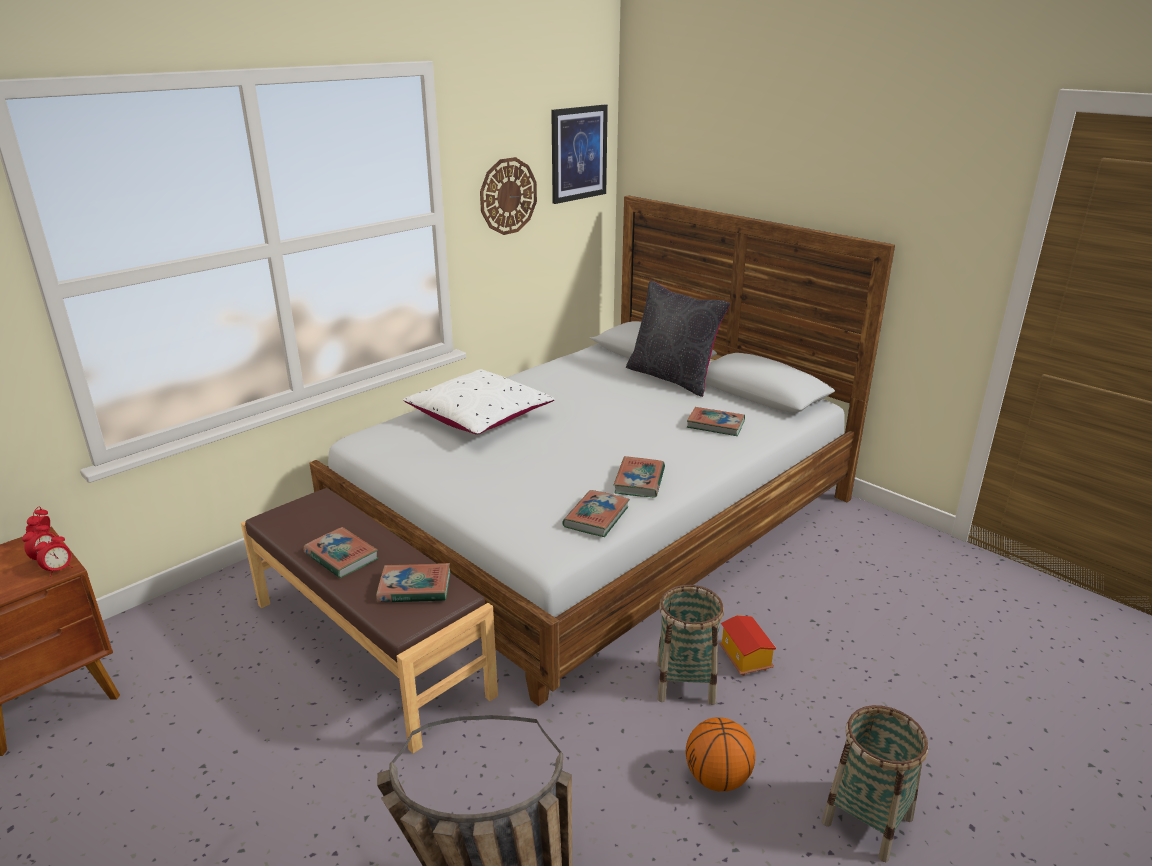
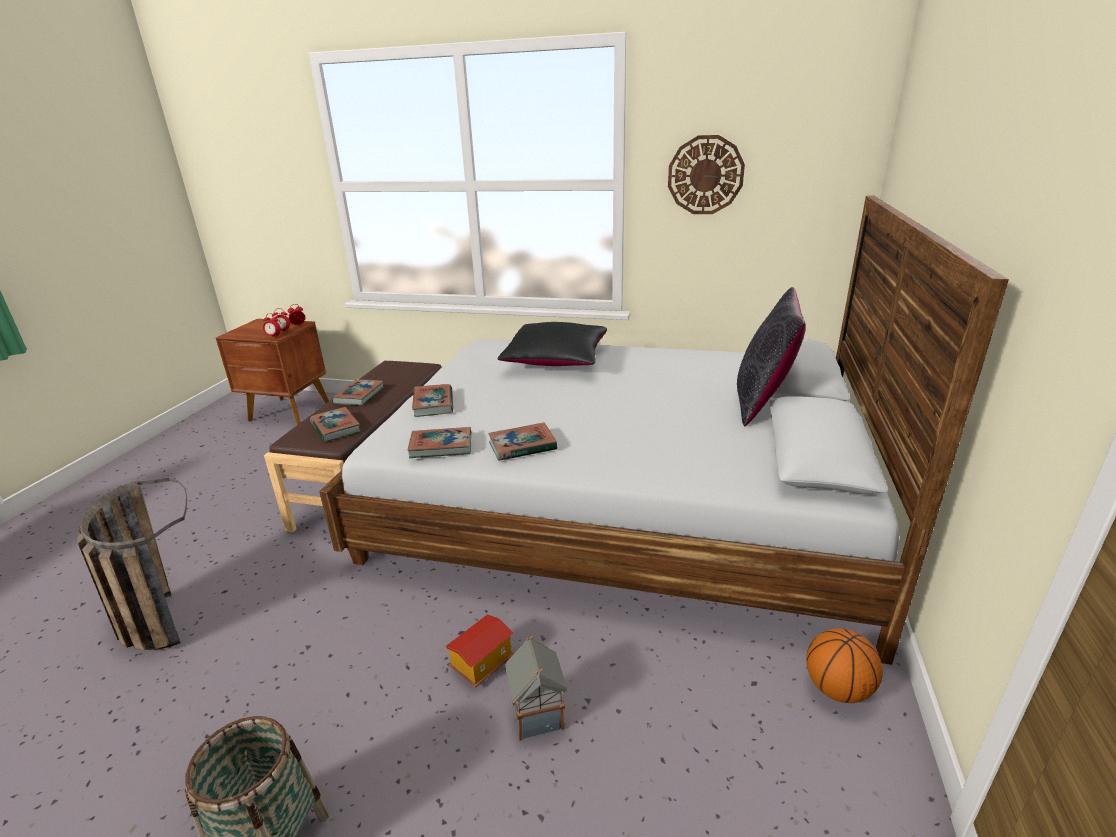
camera: 60 degrees right, 0 degrees up
(479, 417) = (556, 359): white pillow -> black pillow
(578, 153) = (817, 139): picture -> none
(685, 683) = (423, 634): basket -> none
(715, 425) = (689, 450): book -> book (433, 404)
(717, 778) = (305, 698): basketball -> basketball (837, 688)
(815, 648) = (538, 717): none -> toy house

